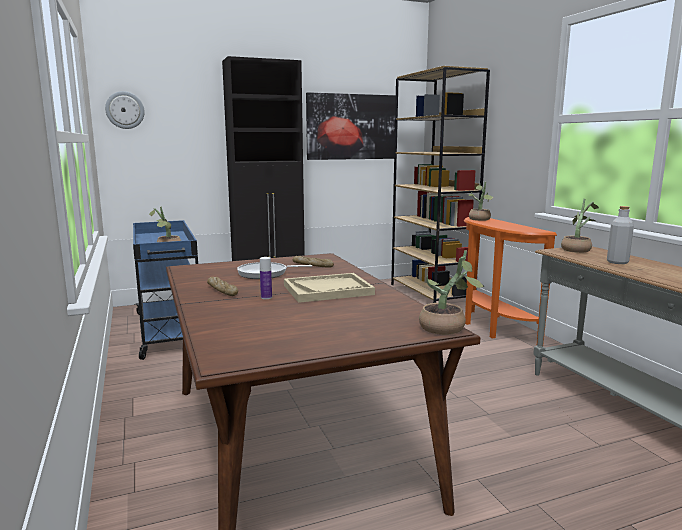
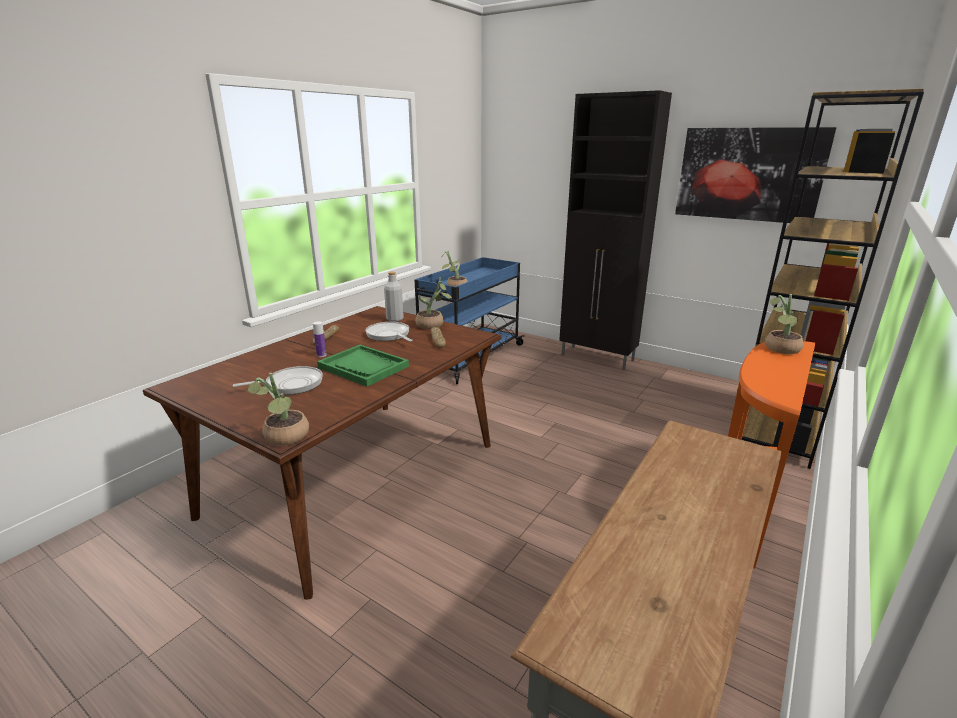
camera: 55 degrees right, 10 degrees up
(125, 110) = (504, 151): wall clock -> none
(323, 315) = (291, 384): none -> frying pan
(328, 290) = (363, 367): beige tray -> green tray
(577, 249) = (723, 447): potted plant -> potted plant (433, 325)
(617, 262) = (682, 491): grey bottle -> grey bottle (395, 319)

